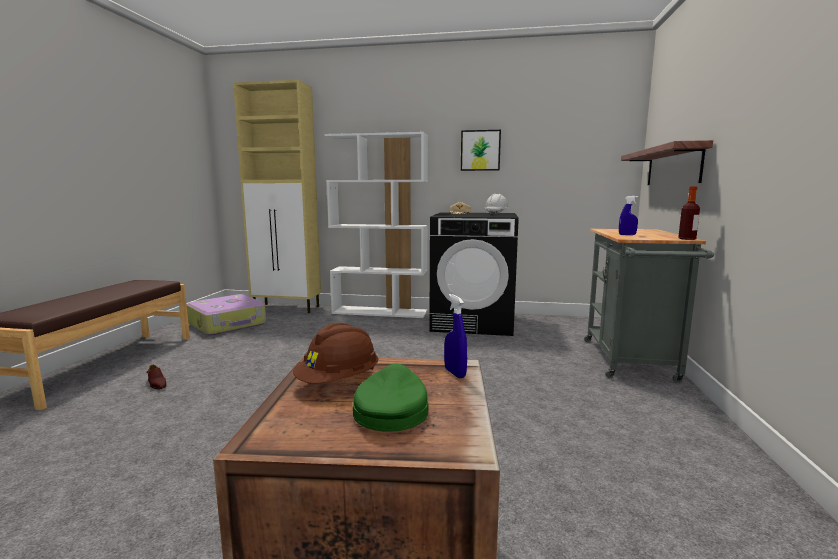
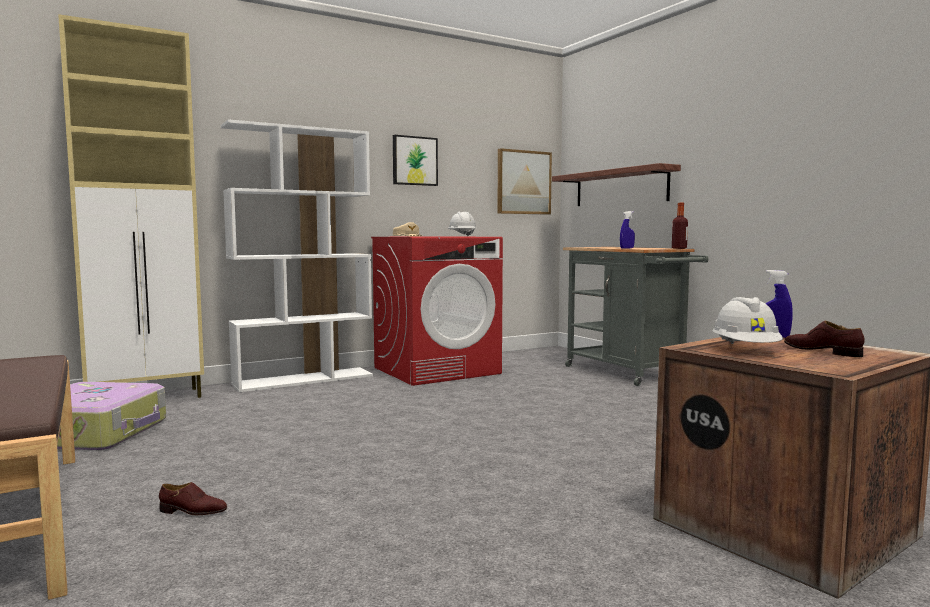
camera: 40 degrees left, 5 degrees down
(338, 382) = (745, 350): brown hard hat -> white hard hat
(391, 409) = (822, 351): green cap -> brown shoe
(473, 322) = (437, 370): black washing machine -> red washing machine
(594, 163) = (523, 182): none -> picture

